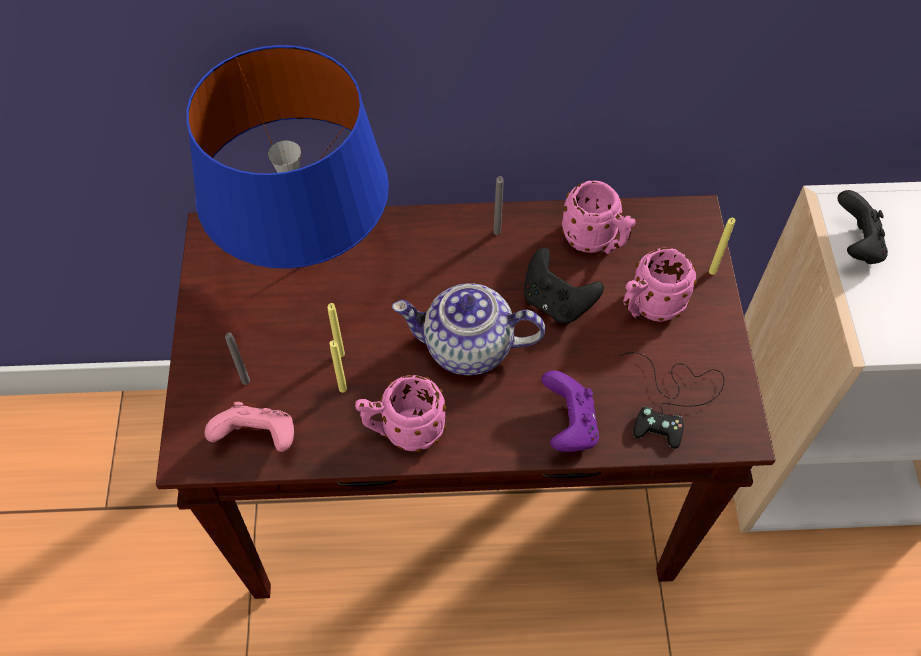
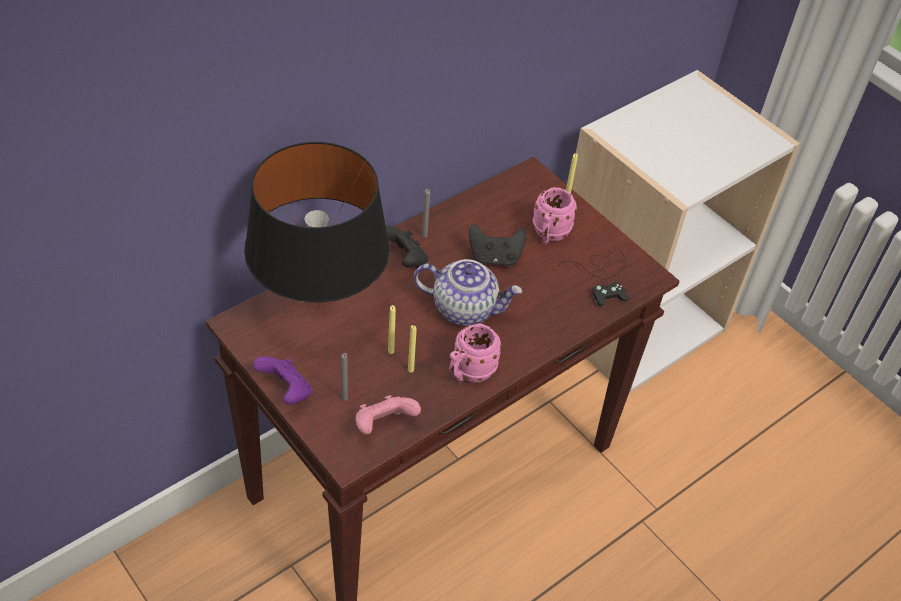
camera: 40 degrees left, 10 degrees down
(309, 262) = (320, 309): blue table lamp -> black table lamp
(467, 347) = (465, 308): teapot -> teapot turned 135 degrees counterclockwise
(568, 426) = (559, 320): purple game controller -> purple game controller (286, 392)
(595, 242) = (488, 213): pink mug -> none
(855, 245) = (633, 147): black game controller -> black game controller (404, 260)

